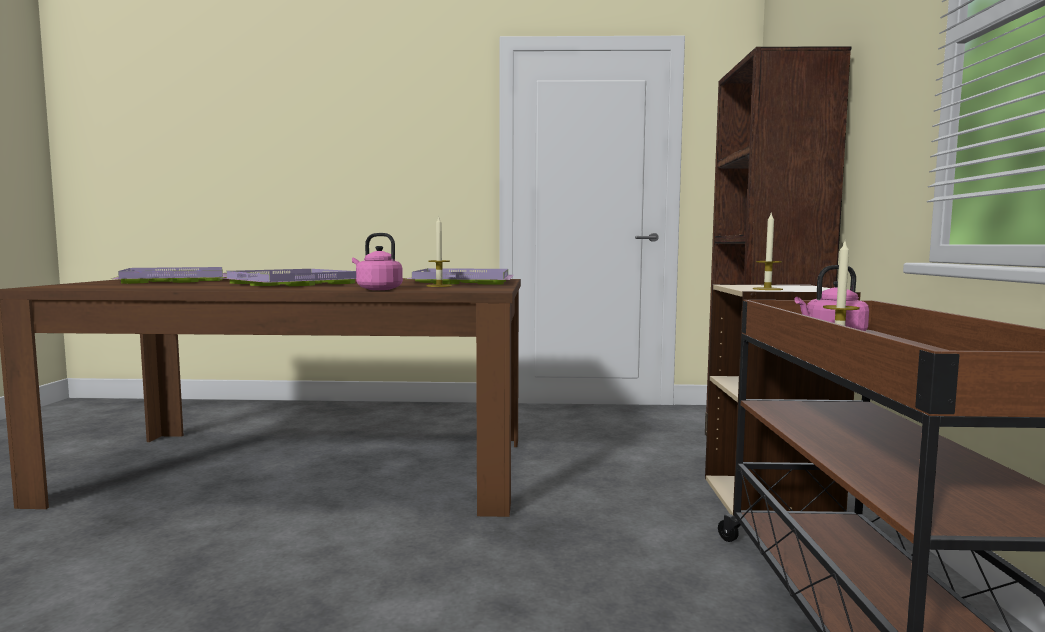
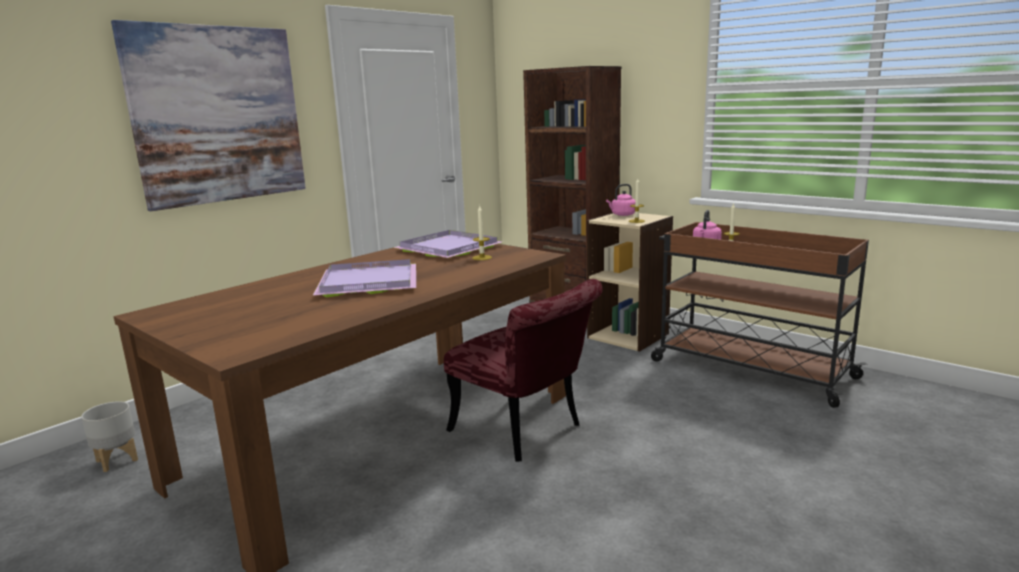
camera: 50 degrees left, 10 degrees up
(177, 280) = (229, 309): purple tray -> none
(199, 414) = (117, 460): none -> grey planter
(370, 144) = (218, 115): none -> picture
(377, 289) = (485, 272): pink kettle -> pink kettle (622, 215)
(383, 523) = (525, 432): none -> red chair

